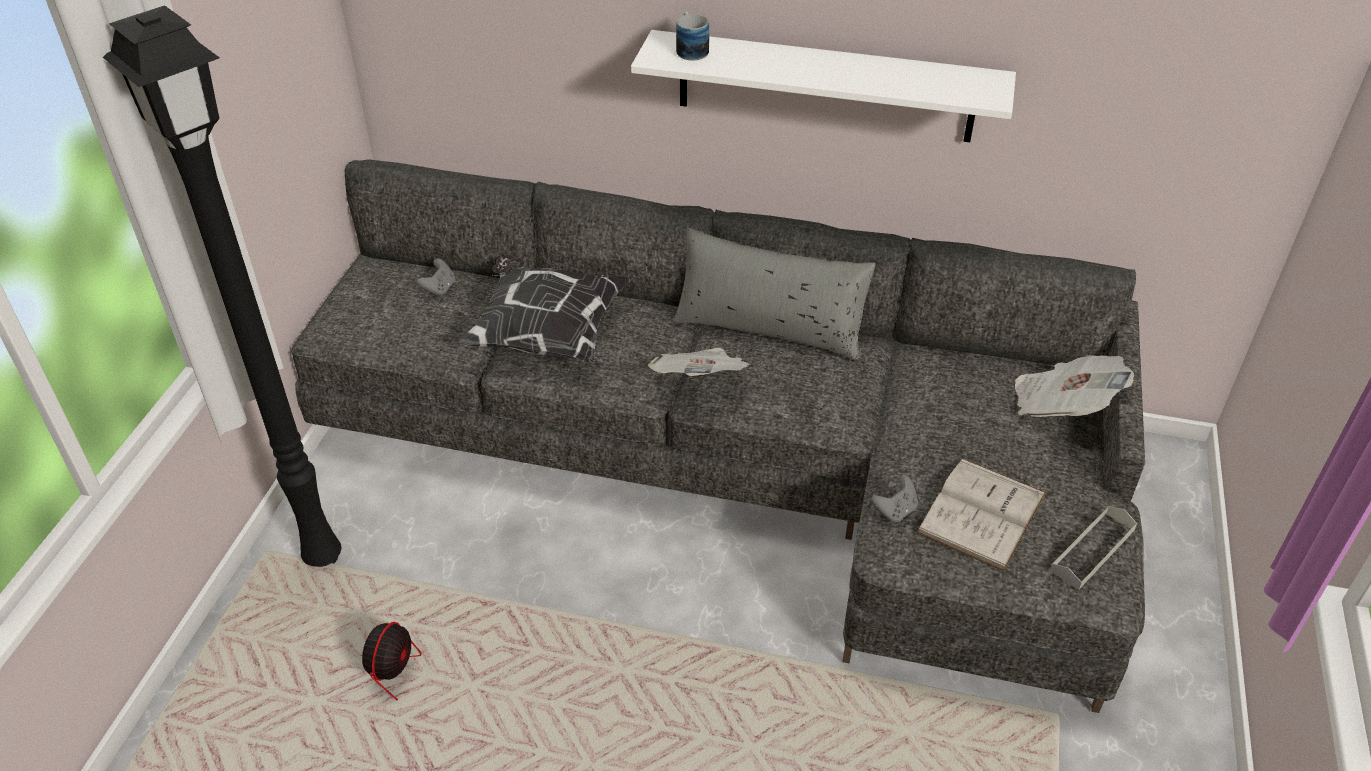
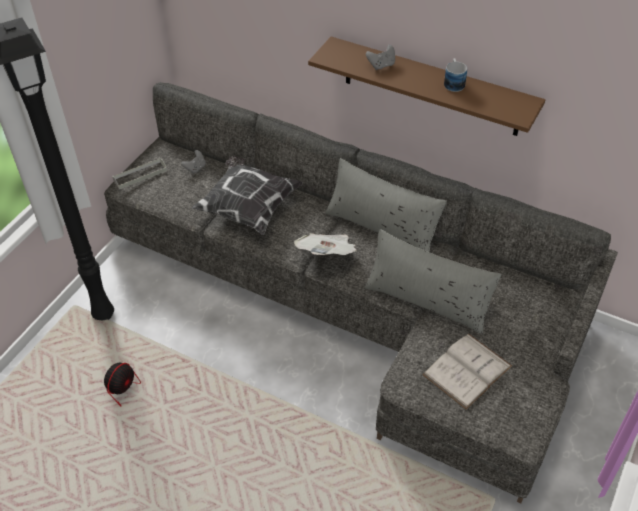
camera: 15 degrees right, 5 degrees up
(690, 49) = (348, 54): mug -> mug (453, 82)
(825, 86) = (431, 87): white shelf -> brown shelf
(879, 420) = (427, 299): none -> grey pillow
(895, 511) = (415, 358): grey game controller -> grey game controller (381, 65)
(1062, 406) = (546, 311): newspaper -> none
(1092, 550) = (526, 407): grey tray -> grey tray (140, 175)

